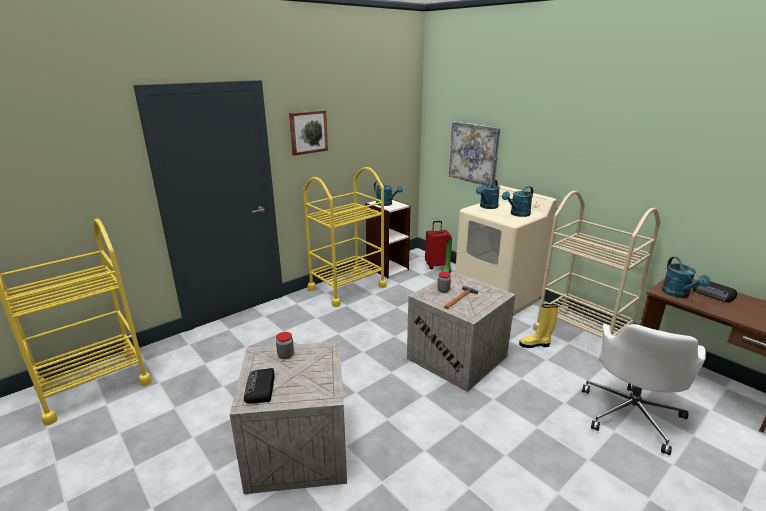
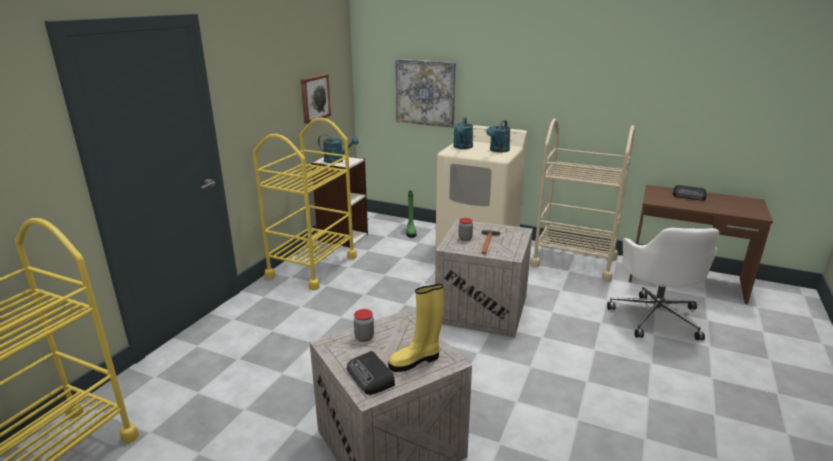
camera: 25 degrees left, 0 degrees up
(308, 132) = (249, 79): picture -> picture (314, 98)
(437, 265) = (395, 224): red suitcase -> none
(535, 344) = (542, 279): yellow boot -> yellow boot (415, 361)
(678, 294) = (666, 201): turquoise watering can -> none

